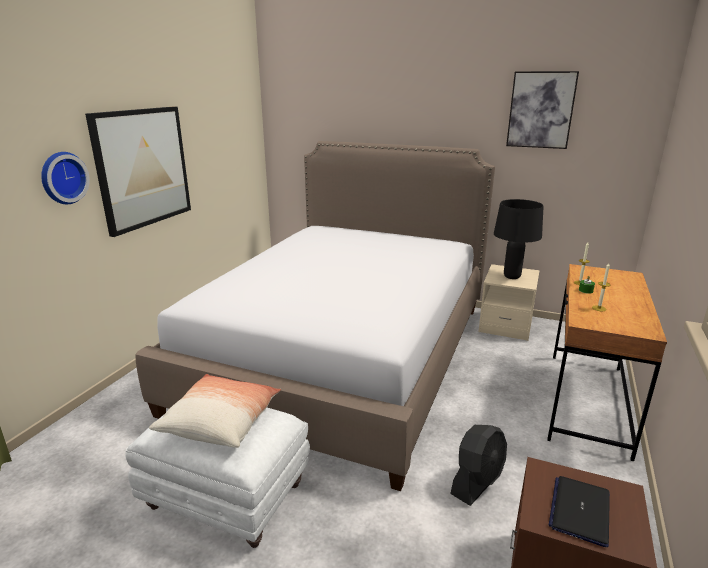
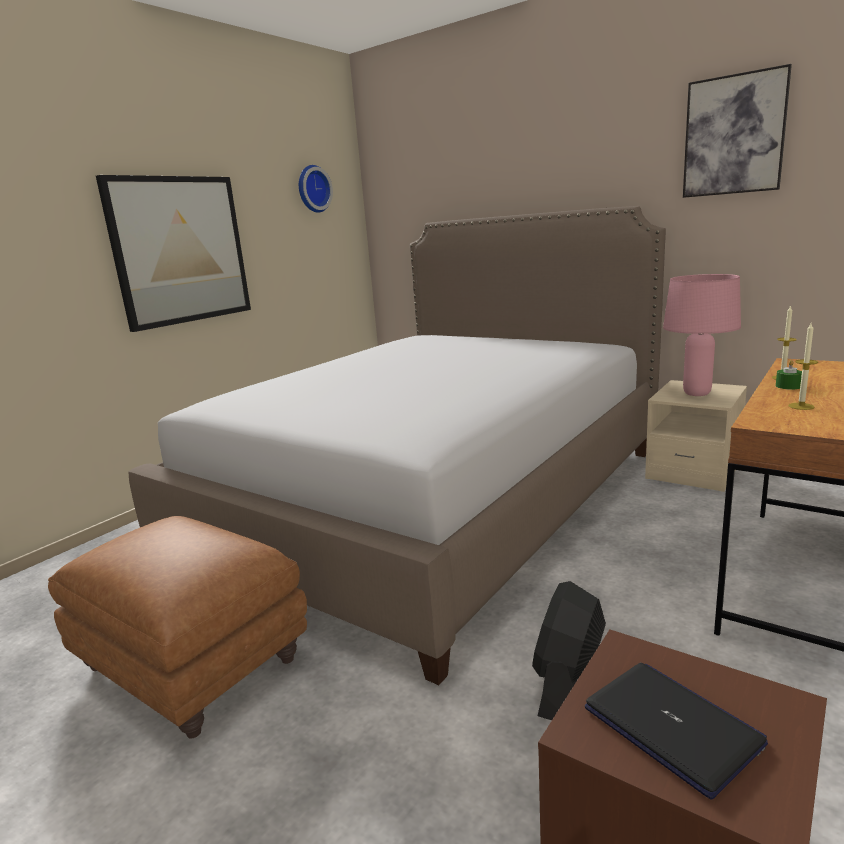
camera: 15 degrees right, 5 degrees down
(62, 178) = (62, 251): wall clock -> wall clock (312, 189)
(220, 422) = (168, 548): pillow -> none
(228, 496) = (195, 665): white ottoman -> brown ottoman
(477, 482) = (570, 685): black fan -> black fan turned 150 degrees clockwise
(511, 277) = (696, 394): black table lamp -> pink table lamp
(580, 510) = (672, 726): laptop -> laptop turned 105 degrees clockwise

